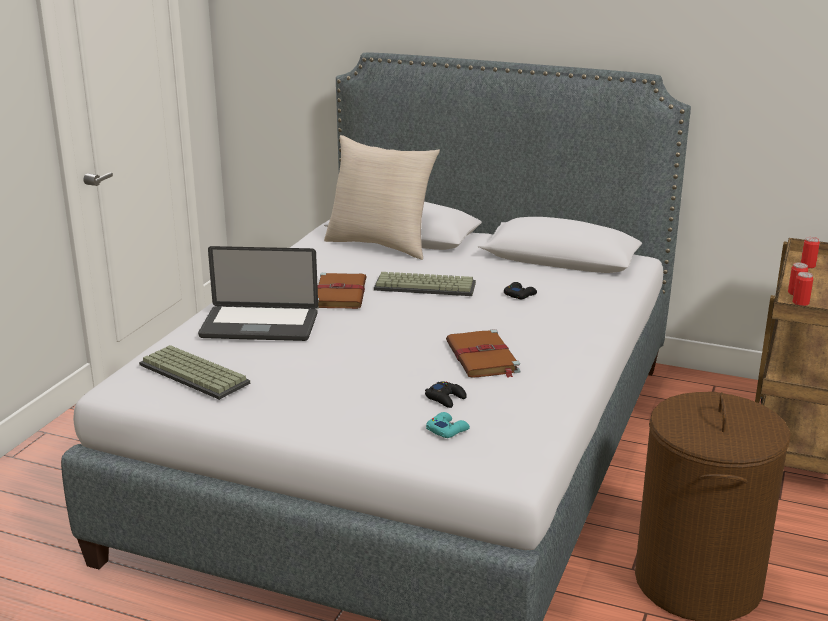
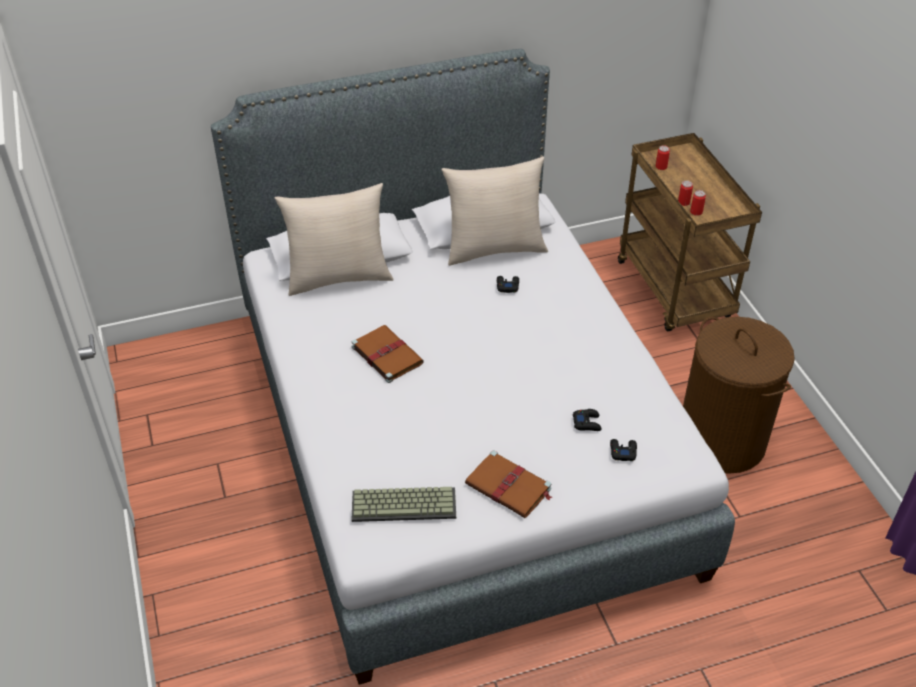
camera: 40 degrees left, 20 degrees up
(259, 325) = (379, 426): laptop -> none
(426, 285) = (434, 311): keyboard -> none
(447, 430) = (622, 451): turquoise game controller -> black game controller
(482, 358) = (562, 369): brown book -> brown book (509, 487)
(546, 271) = (494, 248): none -> beige pillow

